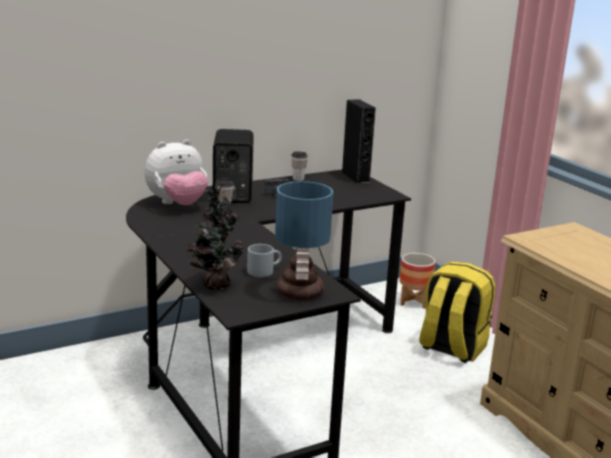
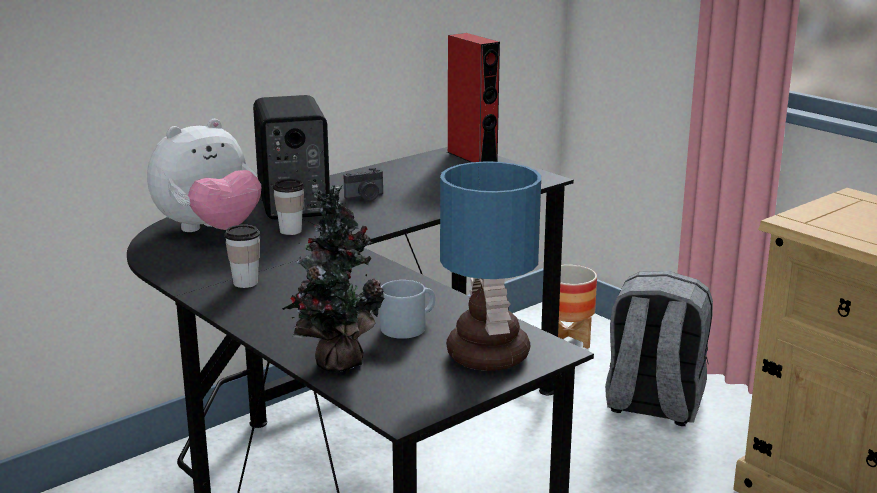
camera: 10 degrees left, 0 degrees up
(298, 179) = (385, 168): cup -> cup (245, 283)
(355, 177) = (472, 157): black speaker -> red speaker
(451, 348) = (652, 405): yellow backpack -> grey backpack

